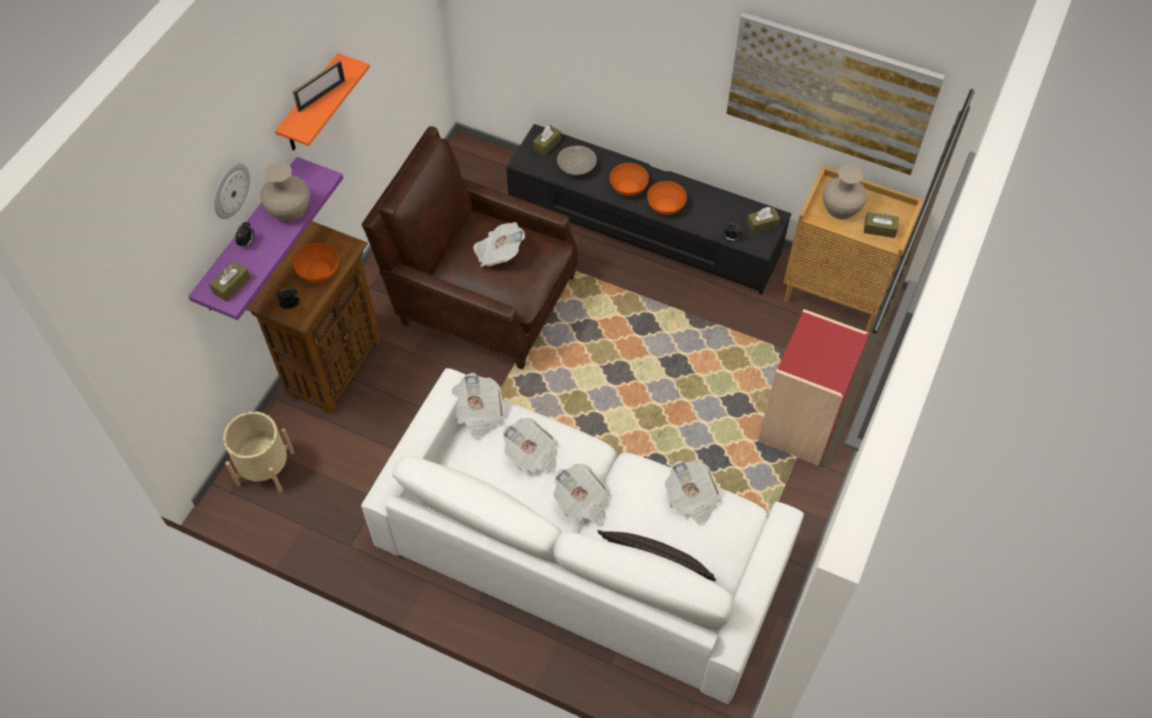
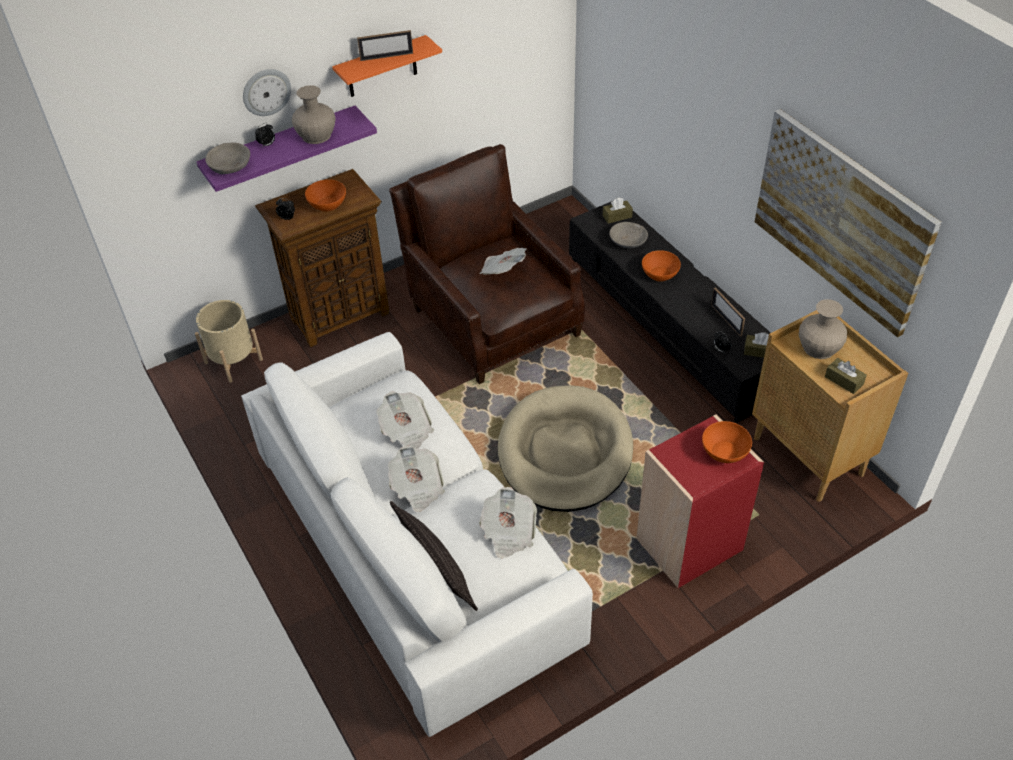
camera: 35 degrees right, 10 degrees down
(231, 285) = (230, 166): brown tissue box -> grey bowl
(478, 413) = (391, 380): newspaper -> none
(645, 395) = (565, 452): none -> beige dog bed
(665, 206) = (681, 301): orange bowl -> orange bowl (724, 452)
(715, 207) = (726, 320): none -> picture frame

